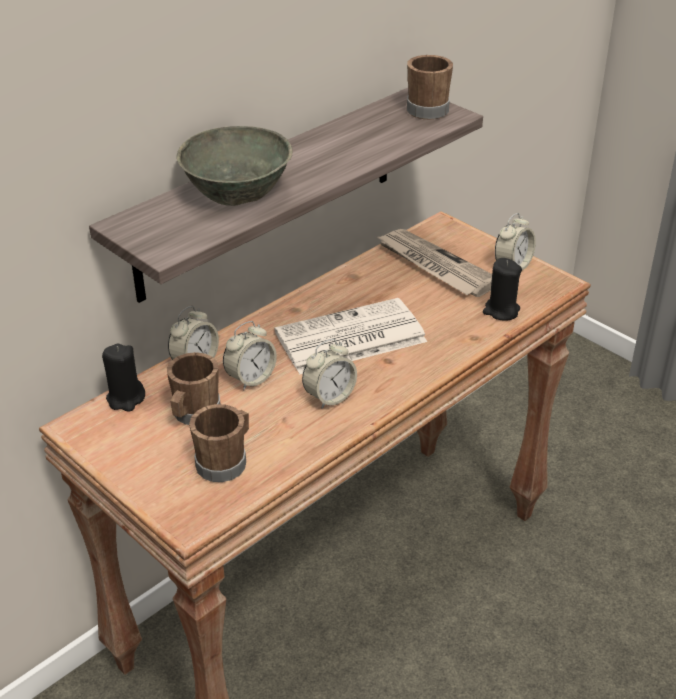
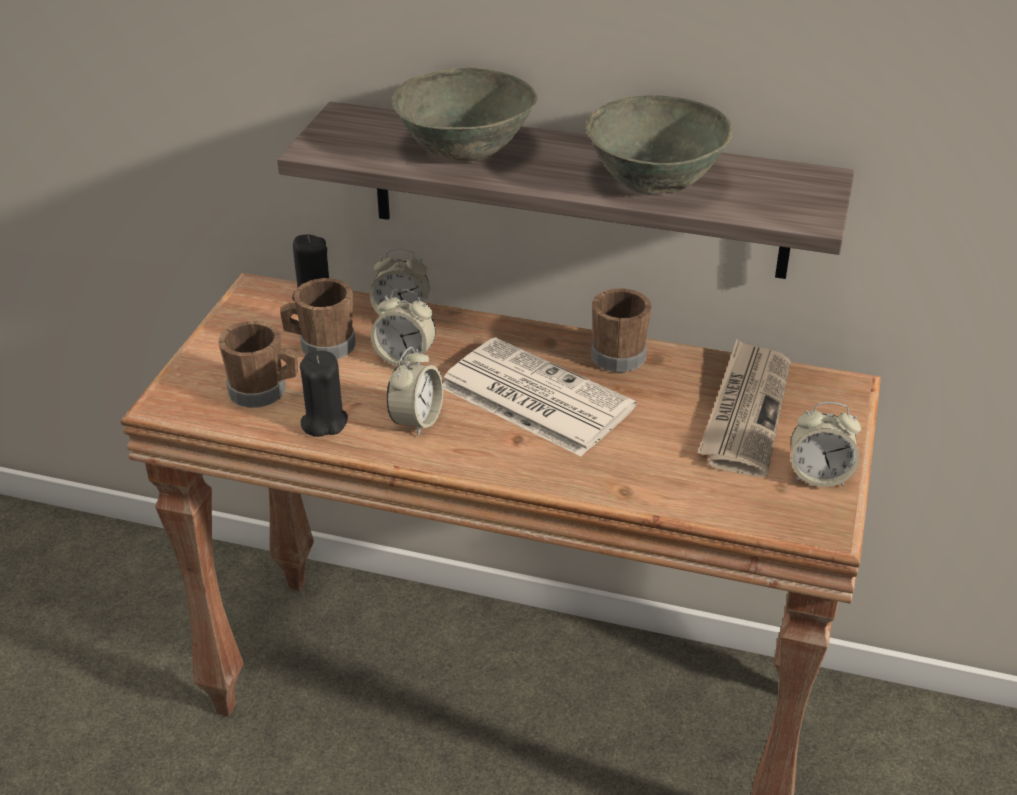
camera: 60 degrees right, 0 degrees up
(329, 397) = (416, 420): alarm clock -> alarm clock turned 90 degrees counterclockwise
(356, 143) = (653, 178): none -> grey bowl
(424, 108) = (803, 194): brown mug -> brown mug (621, 353)
(501, 311) = (704, 496): black candle -> black candle (324, 422)

